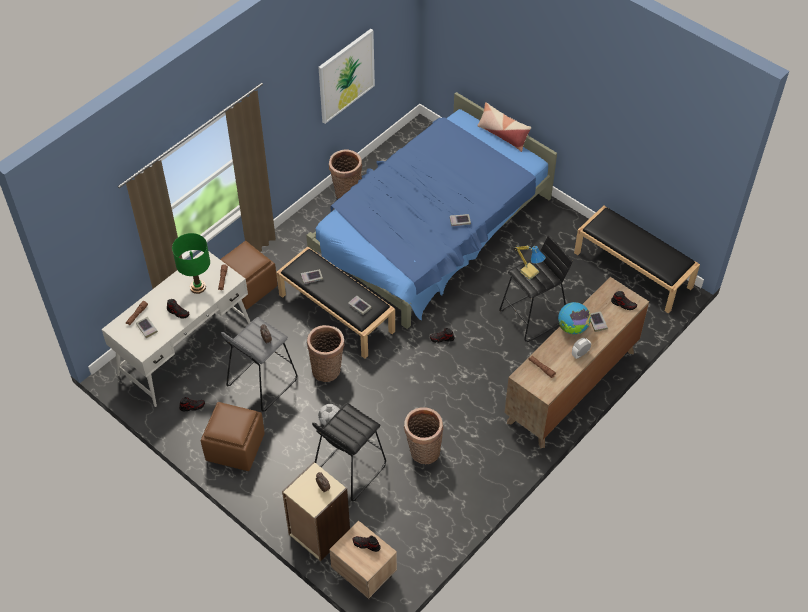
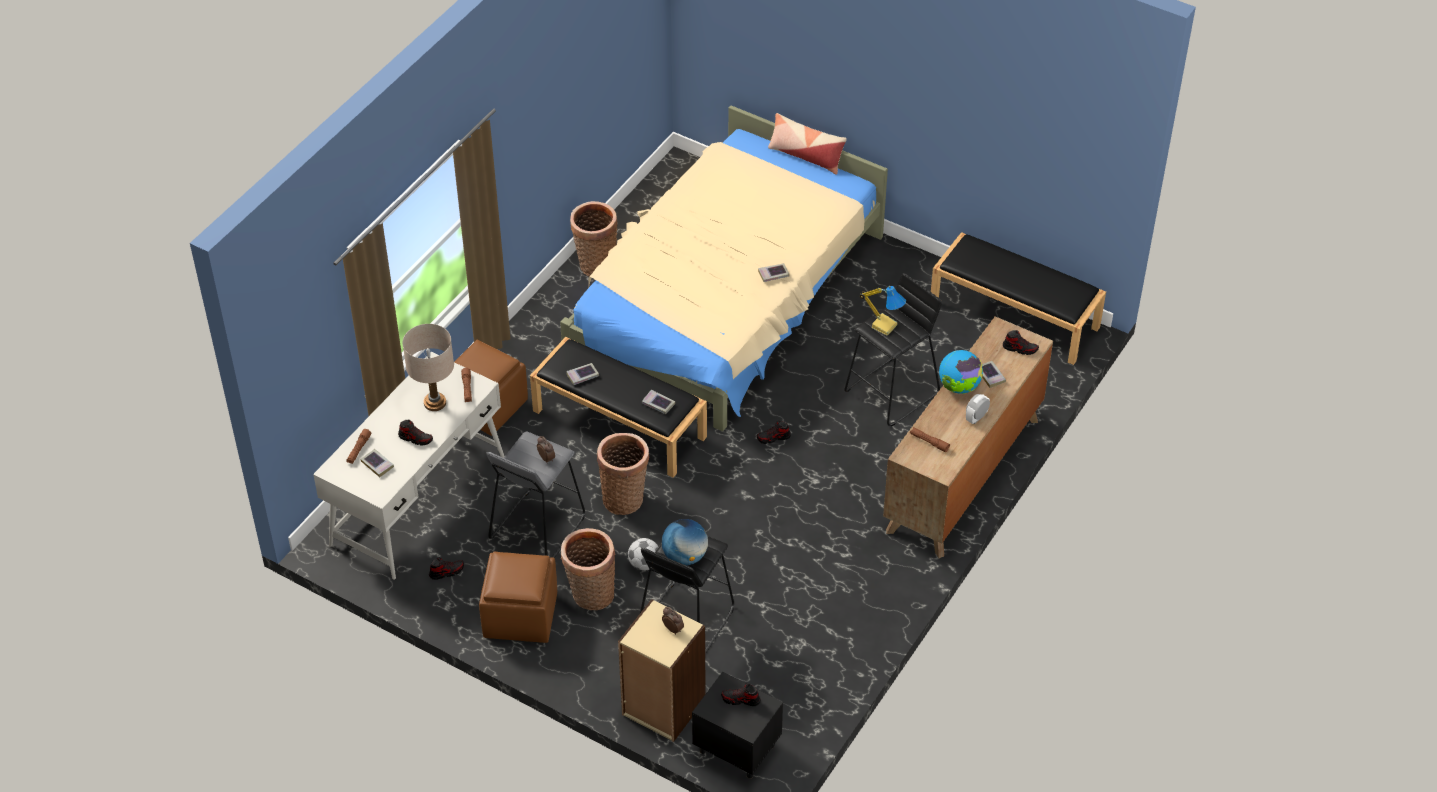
camera: 10 degrees left, 5 degrees down
(198, 287) = (435, 403): green table lamp -> beige table lamp
(346, 75) = (586, 95): picture -> none
(347, 430) = (685, 556): none -> globe
(364, 573) = (736, 747): beige nightstand -> black nightstand
(423, 451) = (780, 584): basket -> basket (590, 595)
(430, 229) = (725, 298): blue bed -> beige bed

